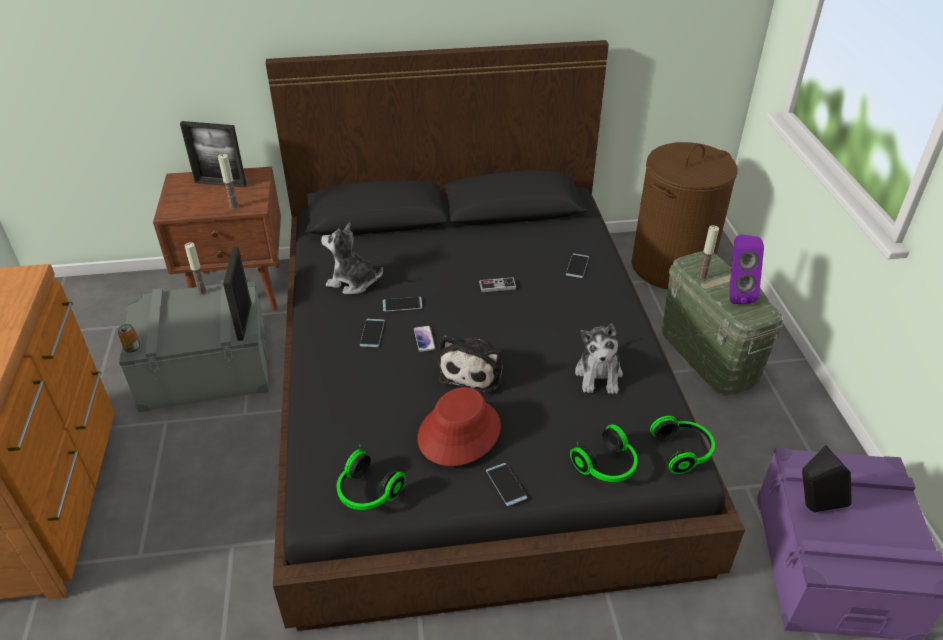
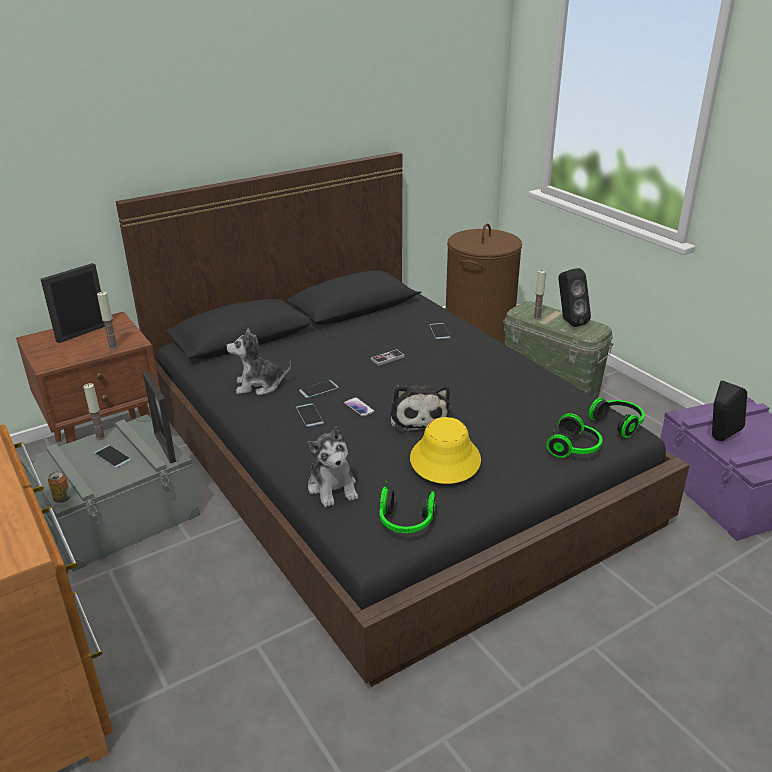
camera: 25 degrees left, 10 degrees down
(220, 183) = (82, 333): picture frame -> picture frame turned 150 degrees clockwise
(459, 432) = (444, 459): red hat -> yellow hat
(506, 484) = (511, 482): phone -> phone (112, 457)
(599, 375) = (517, 394): plush toy -> plush toy (333, 487)
(735, 293) = (568, 321): purple speaker -> black speaker

